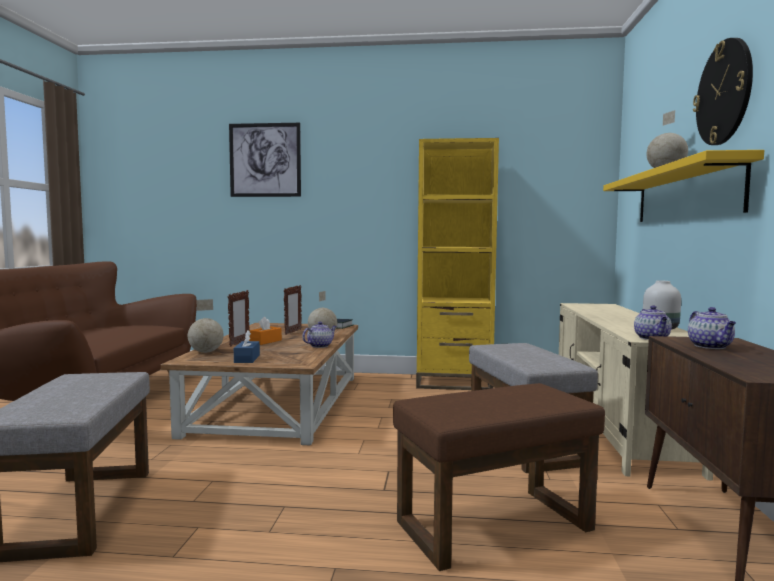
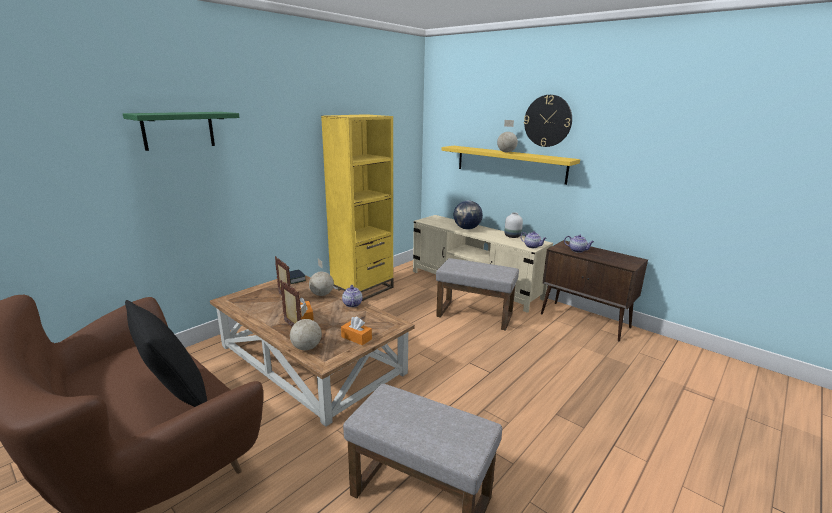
camera: 55 degrees left, 15 degrees up
(90, 341) = (175, 395): none -> black pillow
(247, 359) = (356, 338): blue tissue box -> orange tissue box
(265, 160) = (178, 130): picture -> green shelf
(495, 524) = (545, 359): brown ottoman -> none
(610, 315) = (467, 228): none -> globe

